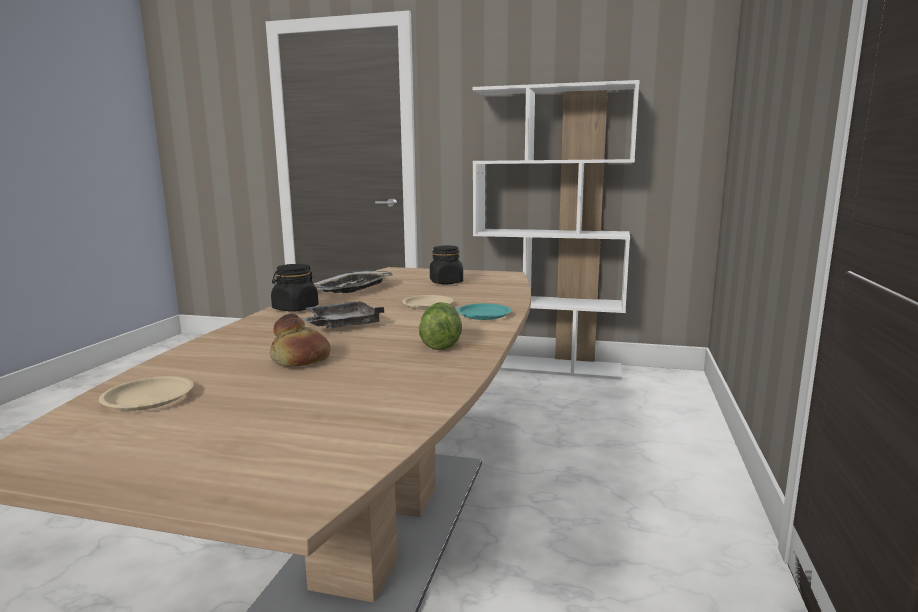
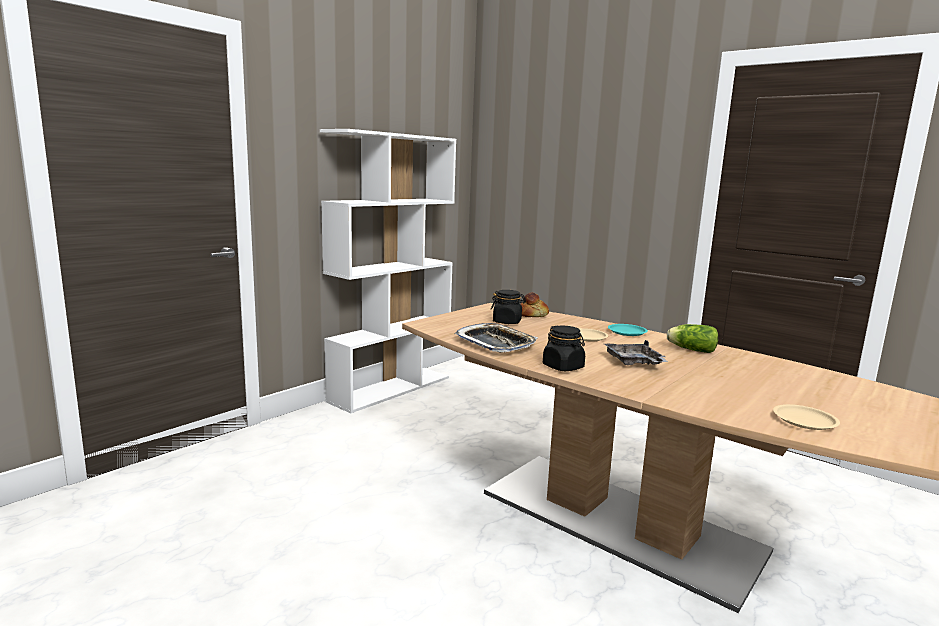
camera: 65 degrees left, 0 degrees up
(300, 360) = (724, 381): bread -> bread (533, 315)

